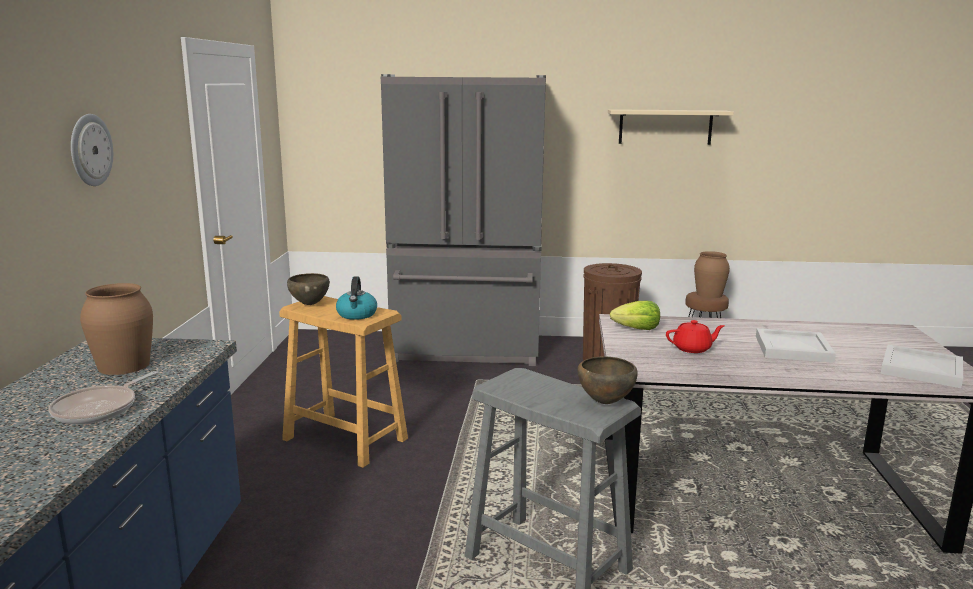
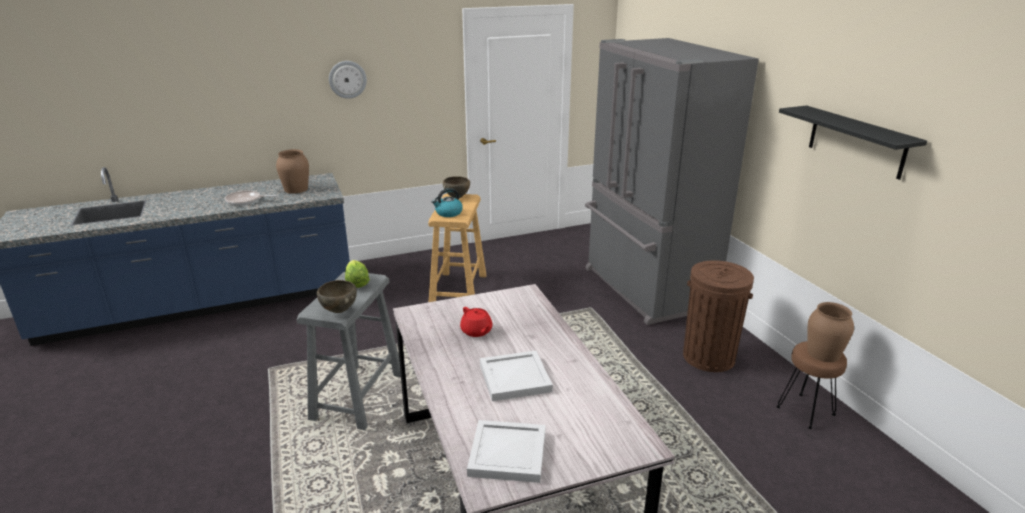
camera: 65 degrees right, 10 degrees up
(637, 329) = (506, 303): lettuce -> lettuce (357, 283)
(665, 127) = (856, 141): beige shelf -> black shelf

